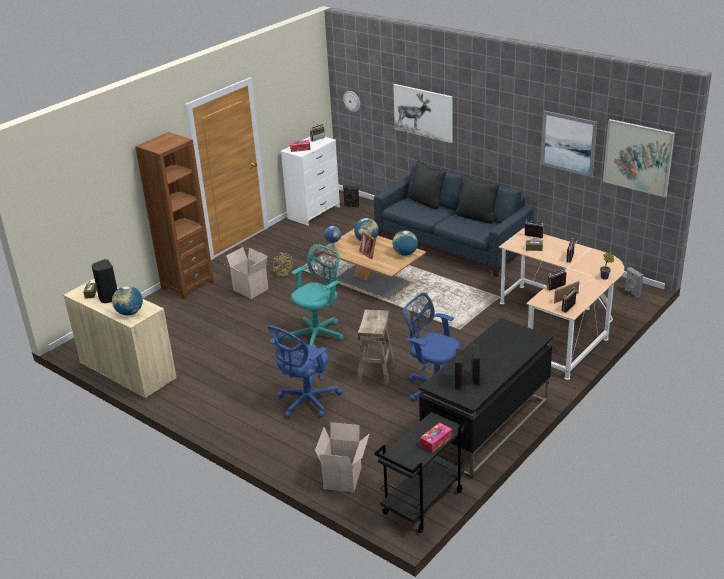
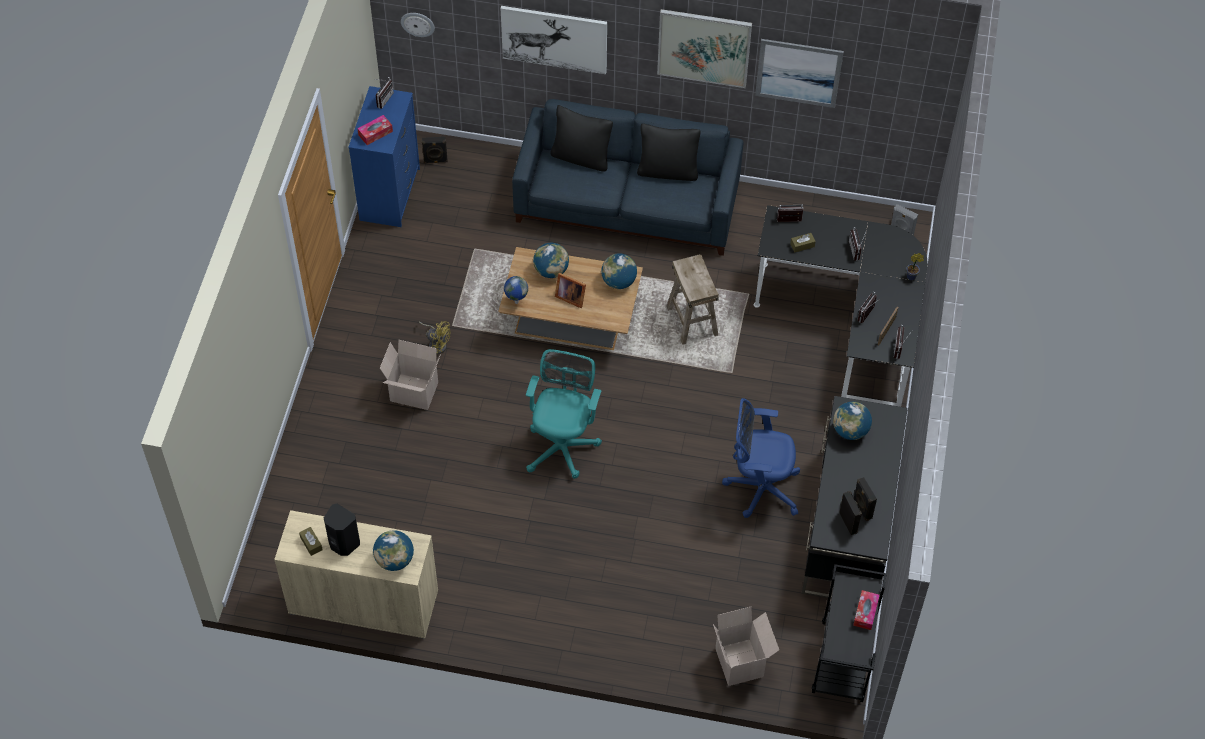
camera: 30 degrees left, 25 degrees up
(187, 285) = (317, 413): brown bookcase -> none
(306, 402) = (625, 567): blue office chair -> none
(314, 213) = (390, 194): white dresser -> blue dresser
(375, 371) = (674, 483): beige stool -> beige stool (691, 321)
(498, 337) = (850, 431): none -> globe
(561, 327) = (848, 325): beige desk -> black desk
(638, 157) = (902, 86): picture -> picture (704, 47)

